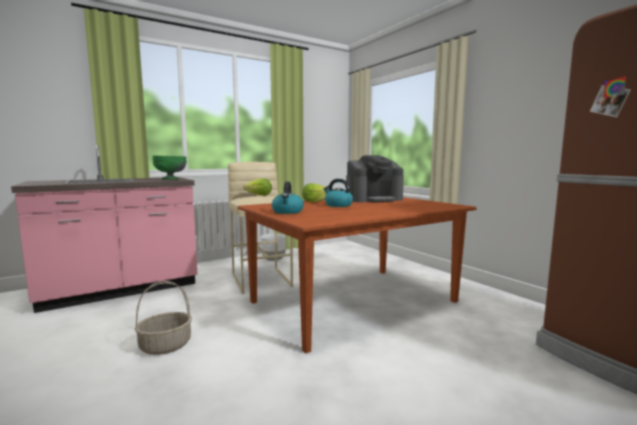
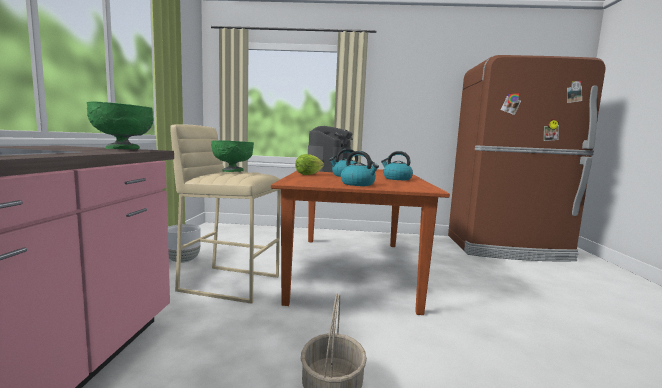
camera: 55 degrees left, 0 degrees up
(259, 195) = (233, 171): lettuce -> green bowl
(366, 212) = (396, 179): none -> kettle

